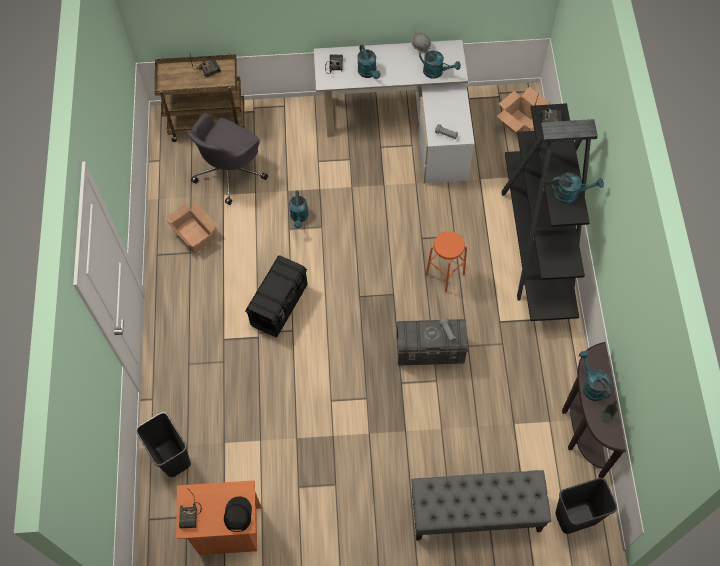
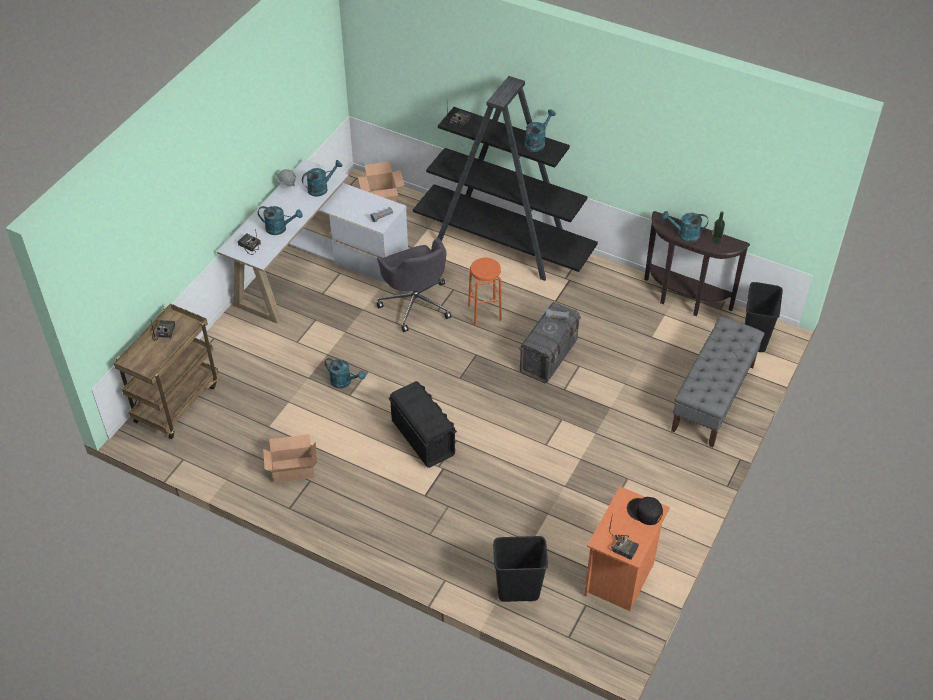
camera: 60 degrees left, 15 degrees down
(230, 172) = (248, 410): grey office chair -> grey office chair (415, 303)

